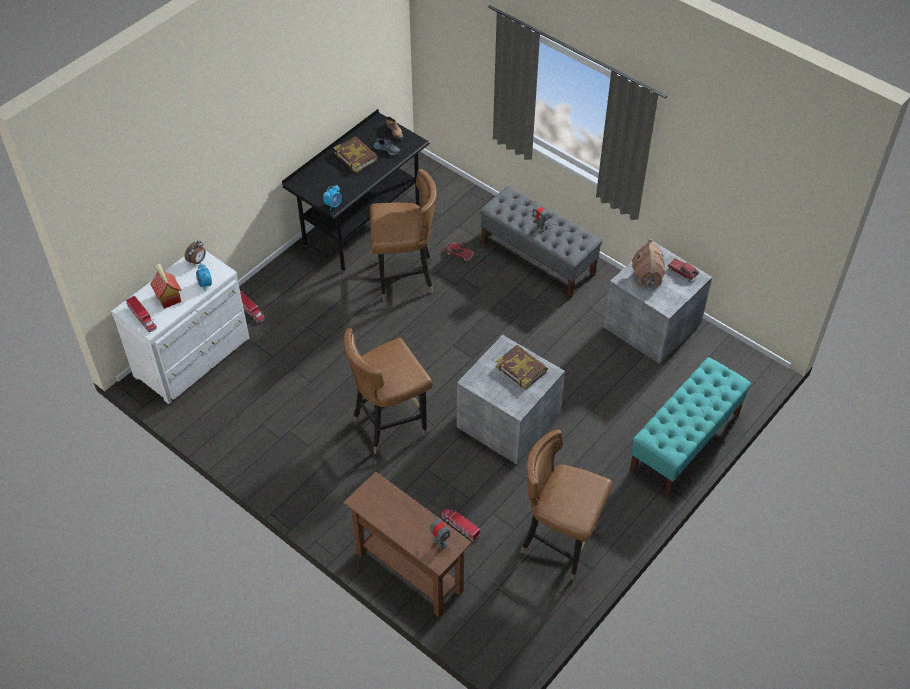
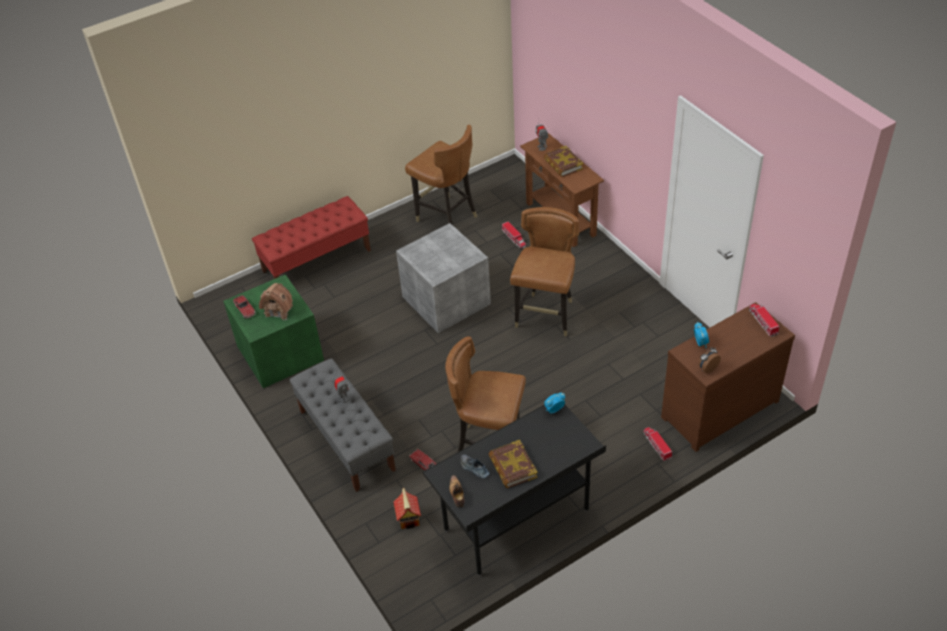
camera: 160 degrees left, 5 degrees down
(168, 297) = (738, 336): toy house -> toy house (409, 518)
(194, 358) = (717, 407): white dresser -> brown dresser
(389, 424) = (546, 316): brown chair -> brown chair turned 60 degrees counterclockwise
(521, 369) = (430, 257): book -> book (563, 164)
(652, 326) = (280, 352): grey storage box -> green storage box
(684, 442) = (317, 260): turquoise bench -> red bench

